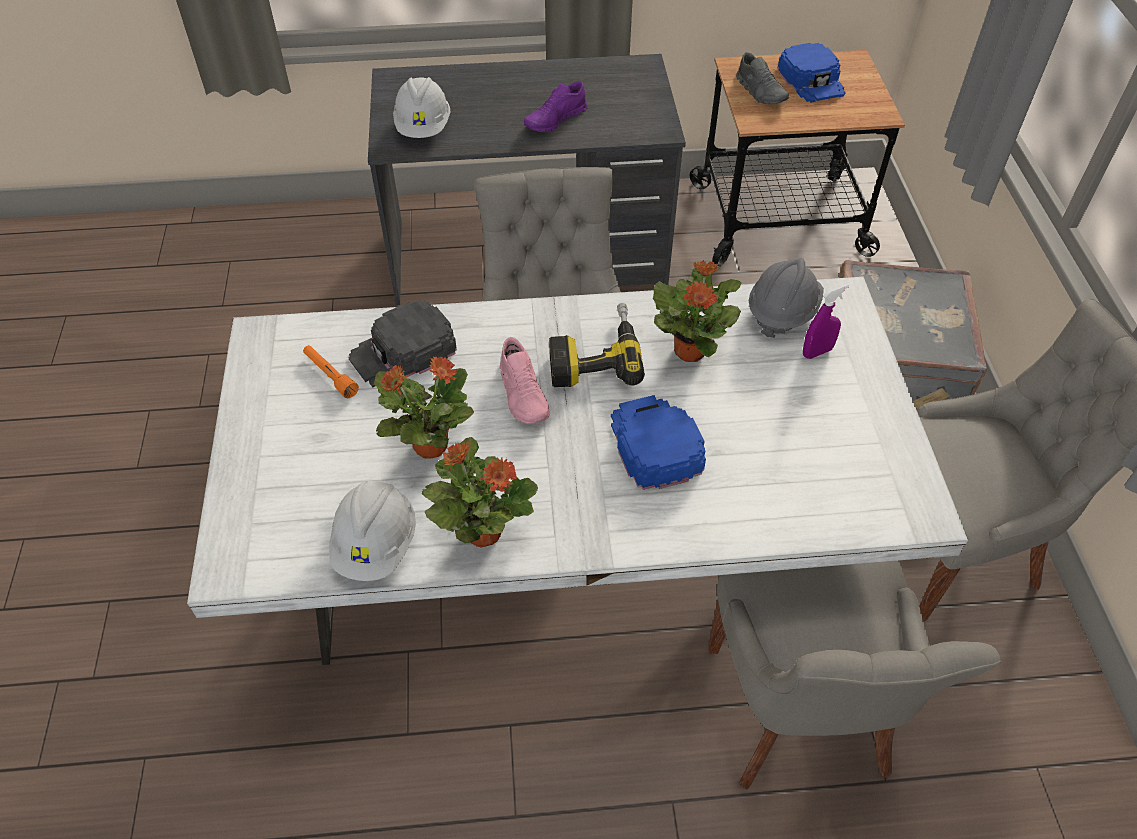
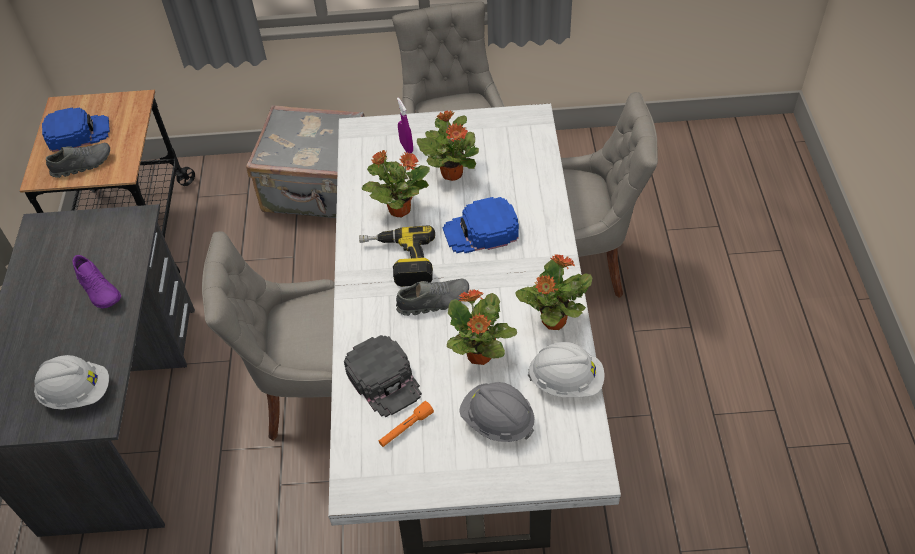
camera: 85 degrees left, 0 degrees up
(524, 394) = (433, 301): pink shoe -> grey shoe
(771, 406) = (452, 173): none -> potted plant
(782, 311) = (367, 160): grey hard hat -> grey hard hat (497, 421)

